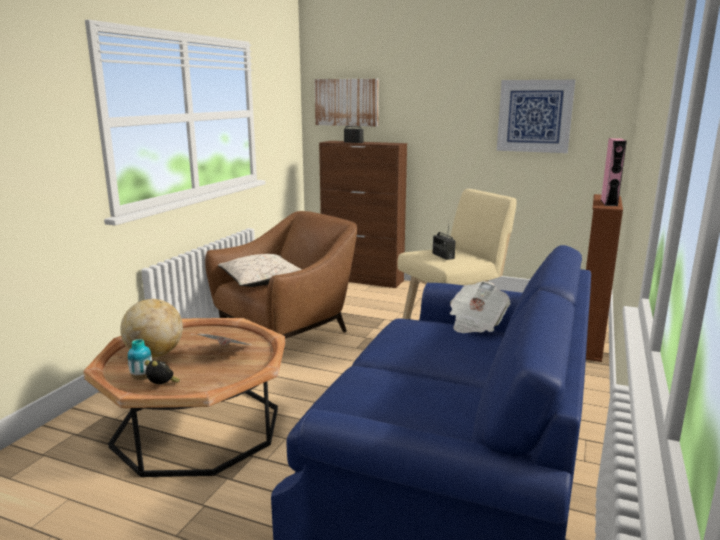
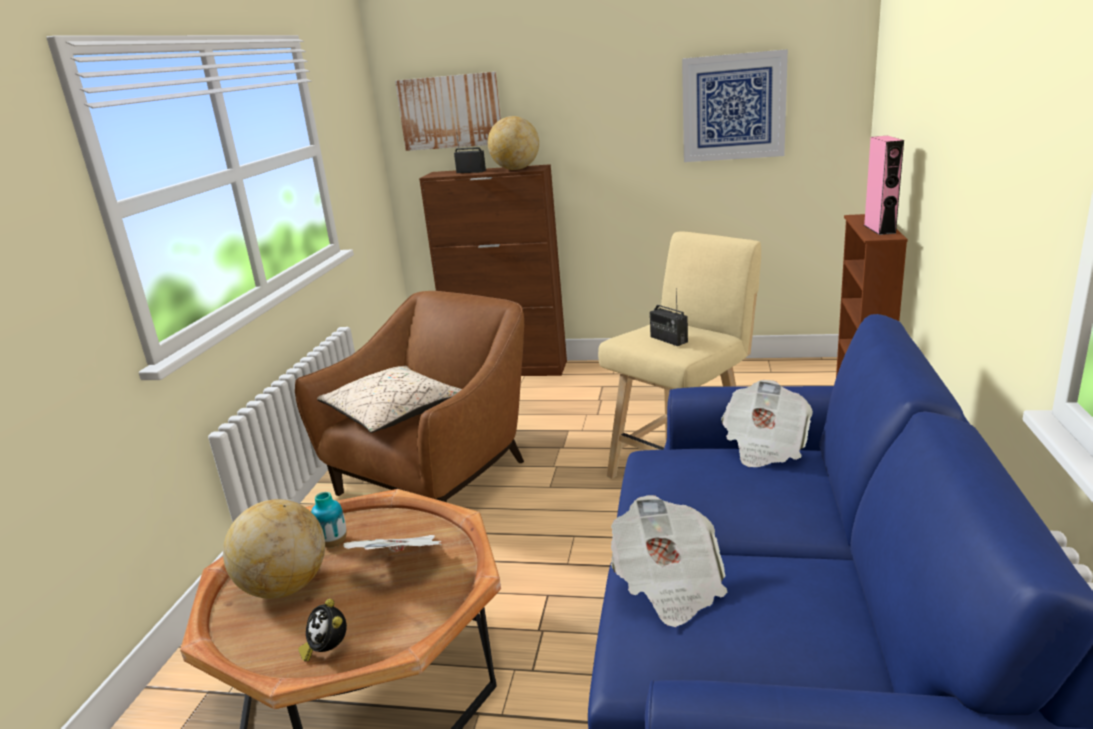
camera: 10 degrees left, 5 degrees up
(142, 378) = (285, 639): vase -> vase (333, 543)
(162, 386) = (328, 650): alarm clock -> alarm clock turned 150 degrees counterclockwise
(365, 378) = (668, 585): none -> newspaper
(382, 143) = (516, 169): none -> globe

